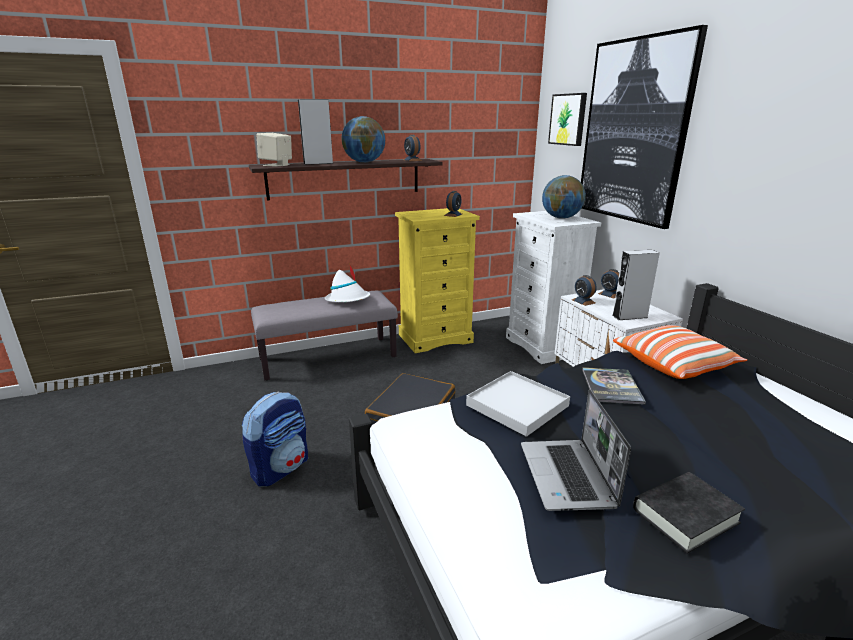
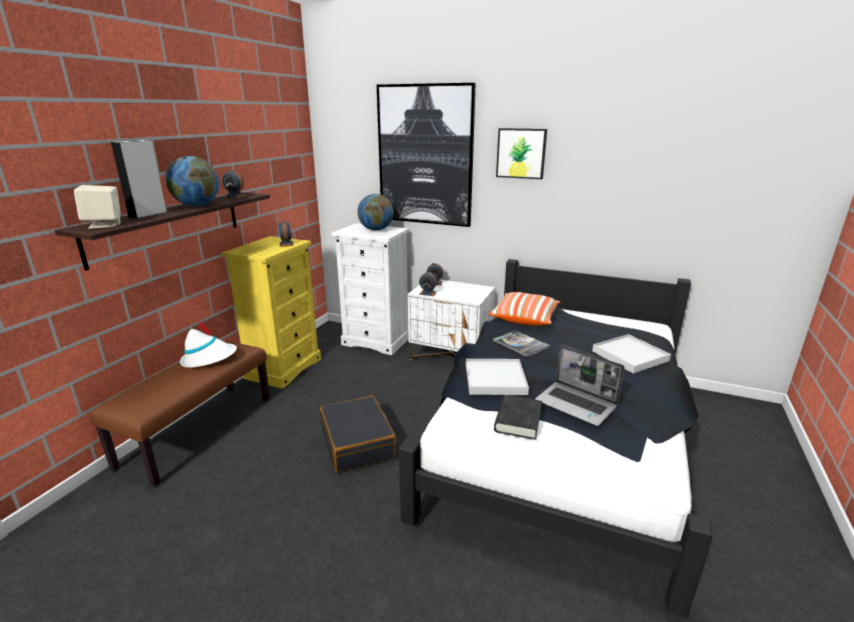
camera: 45 degrees left, 0 degrees up
(281, 468) = (298, 545): backpack -> none
(328, 357) = (198, 430): grey bench -> brown bench
(568, 119) = (353, 145): picture -> picture (521, 153)
(629, 316) = (468, 295): grey speaker -> none
(685, 516) = (637, 394): black book -> black book (518, 421)
(766, 469) = (630, 356): none -> white tray

